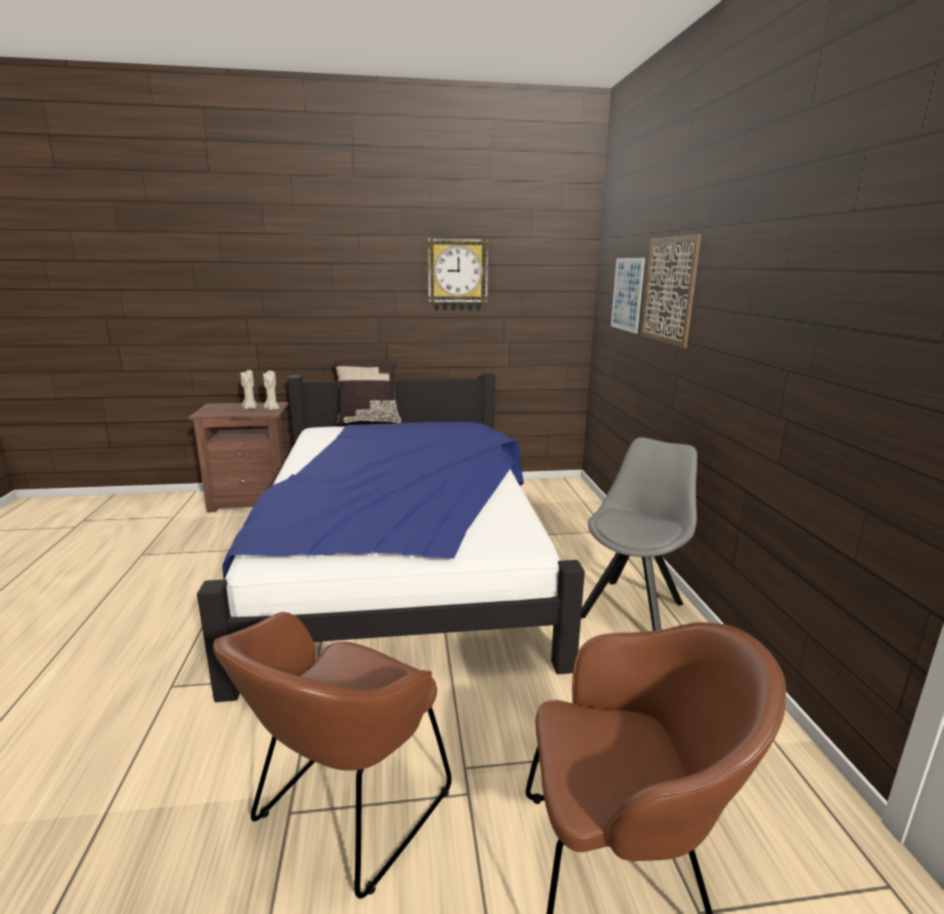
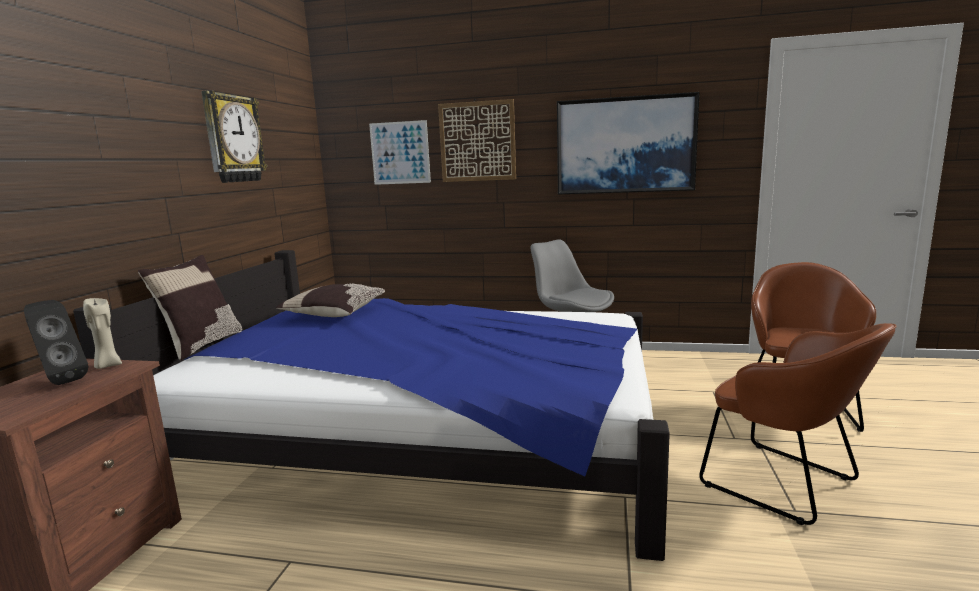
camera: 70 degrees left, 5 degrees down
(250, 408) = (60, 381): beige candle -> black speaker
(451, 435) = (335, 314): none -> pillow
(789, 323) = (625, 145): none -> picture

